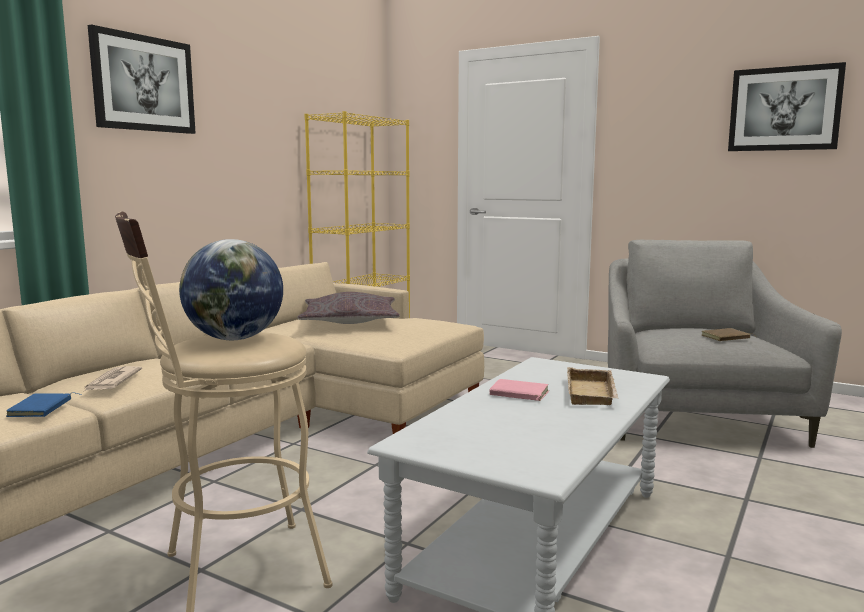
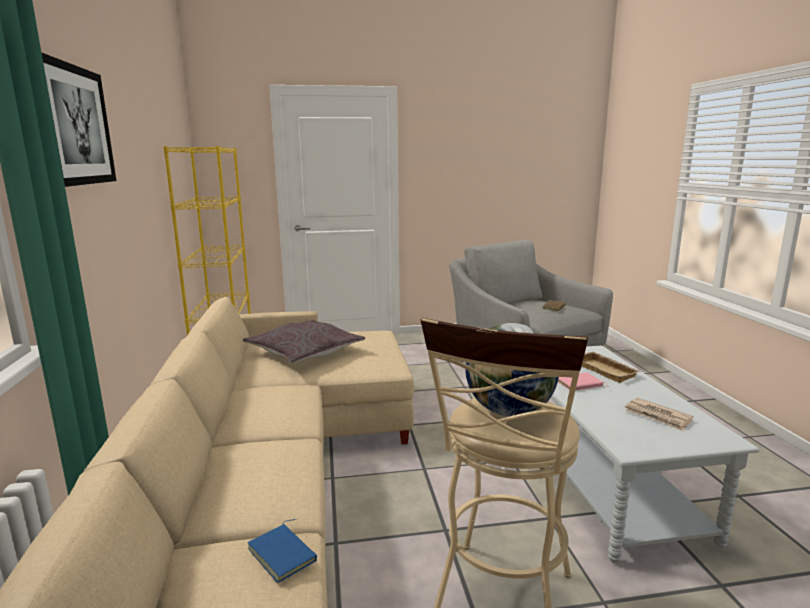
camera: 40 degrees left, 5 degrees up
(112, 382) = (268, 491): newspaper -> newspaper (657, 416)
(784, 109) = (522, 150): picture -> none

